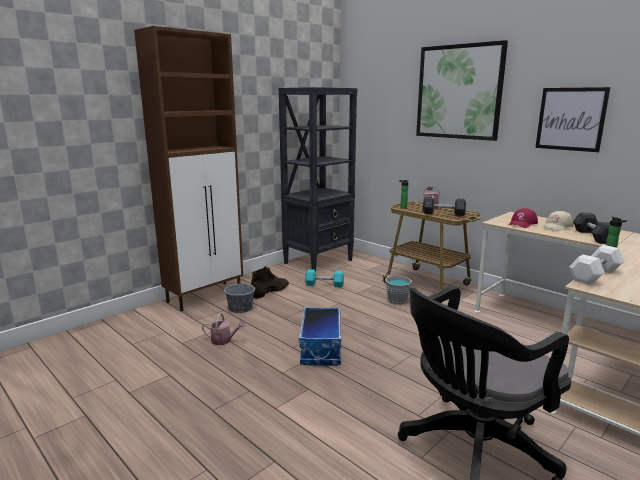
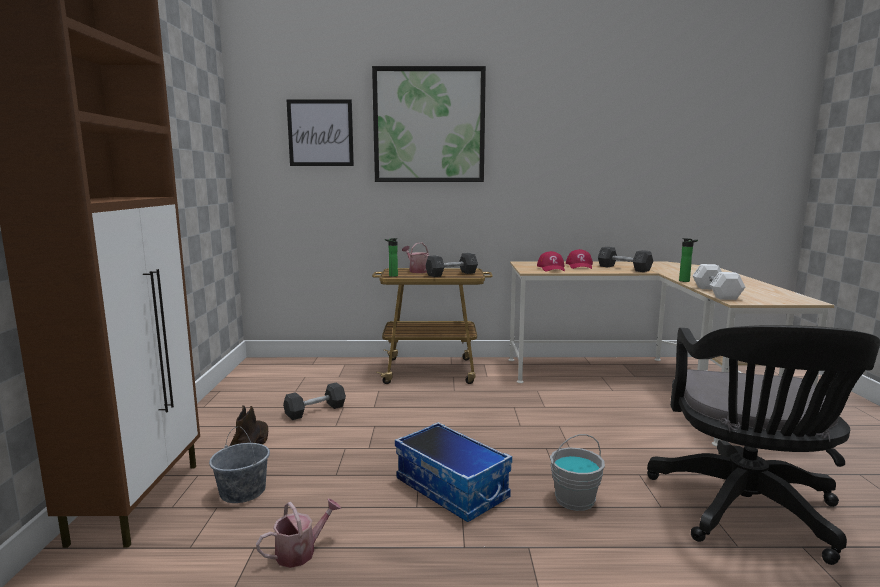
camera: 45 degrees left, 5 degrees down
(319, 261) = (256, 385): black bookcase -> none
(324, 284) = (315, 411): turquoise dumbbell -> grey dumbbell
(397, 300) = (432, 398): grey bucket -> grey bucket (574, 499)
(557, 226) = (580, 266): beige cap -> red cap
(571, 119) = (561, 154): picture -> picture (320, 133)

